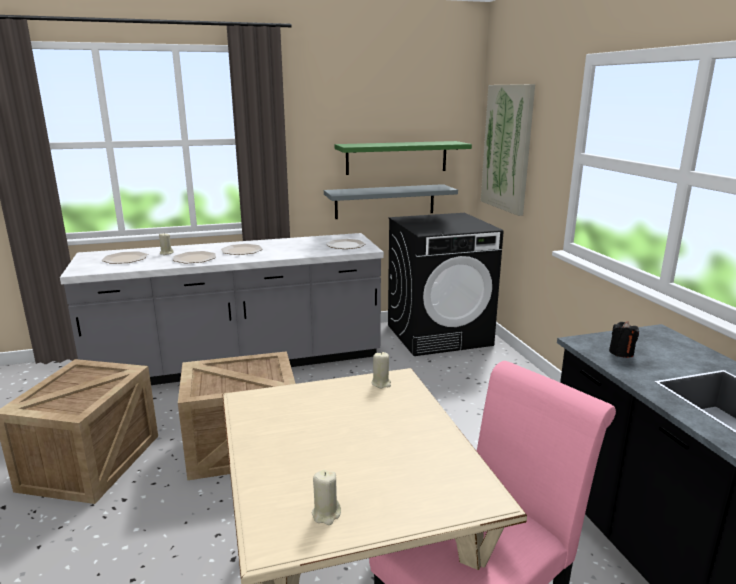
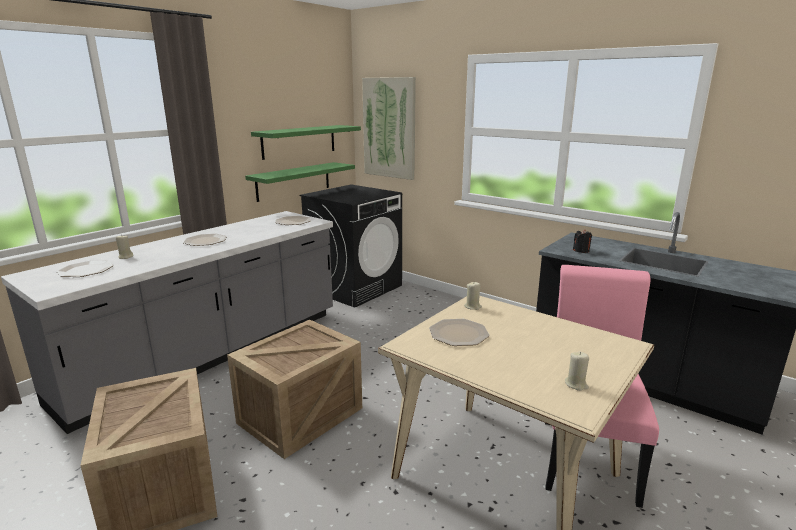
camera: 35 degrees left, 0 degrees up
(194, 258) = (169, 255): plate -> plate (459, 334)
(385, 201) = (294, 181): grey shelf -> green shelf

